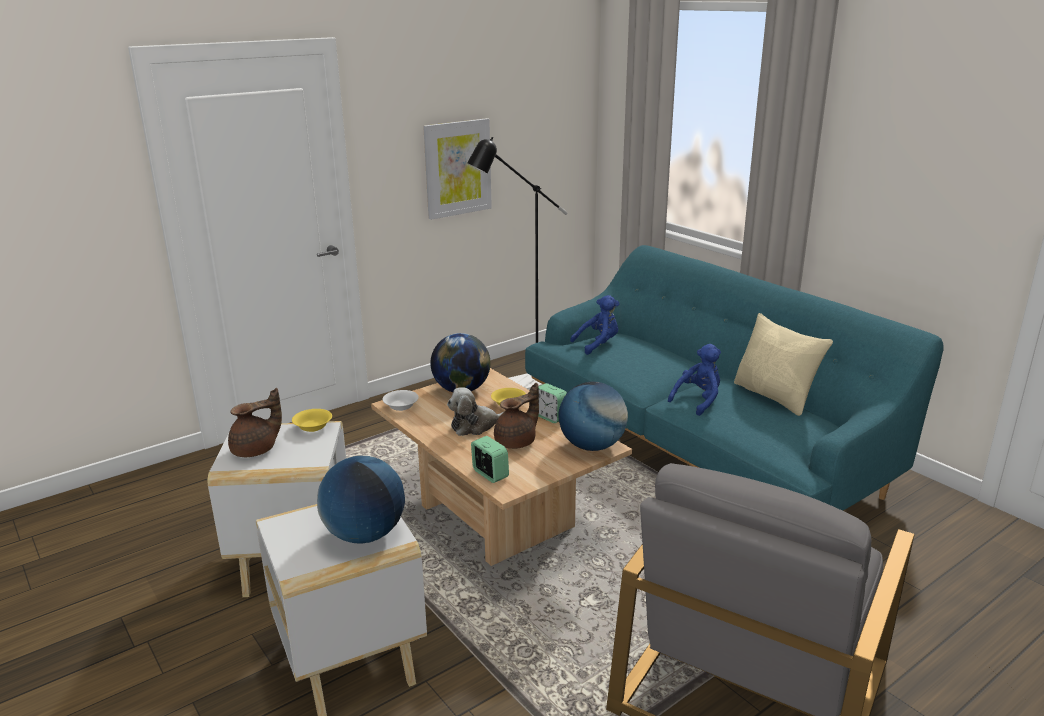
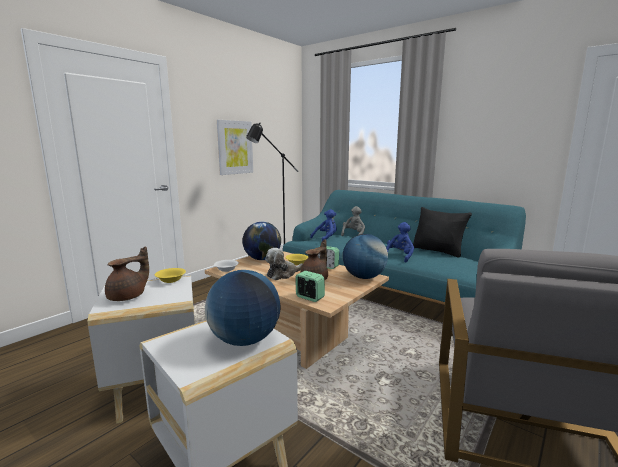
camera: 15 degrees left, 10 degrees down
(651, 340) = (353, 235): none -> grey plush toy
(775, 396) = (438, 251): beige pillow -> black pillow

